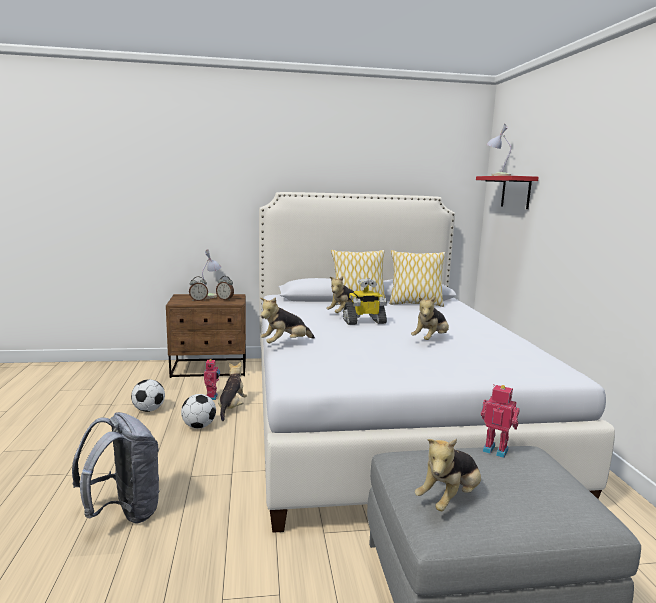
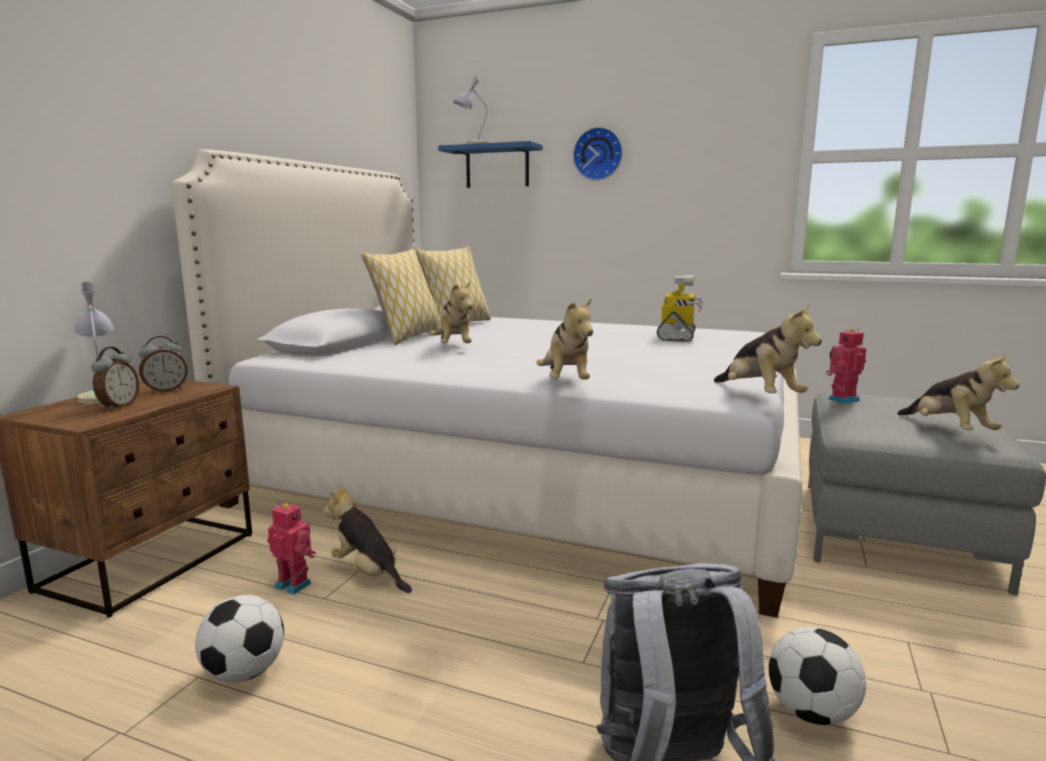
camera: 60 degrees left, 0 degrees up
(199, 426) = (402, 621): football -> football (811, 713)
(364, 322) = (509, 346): toy robot -> toy robot (677, 337)
(430, 340) = (614, 341): plush toy -> plush toy (759, 396)
(516, 192) = (497, 167): red shelf -> blue shelf
(566, 186) = (598, 154): none -> wall clock

